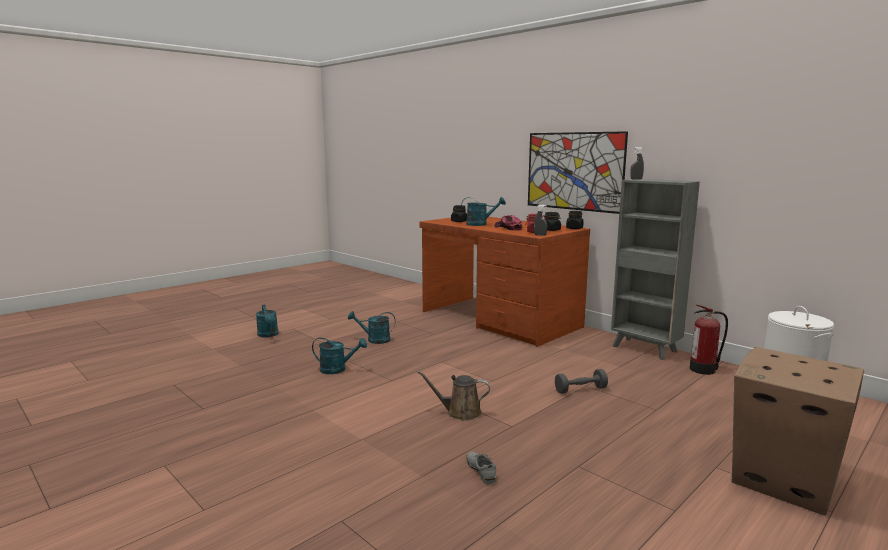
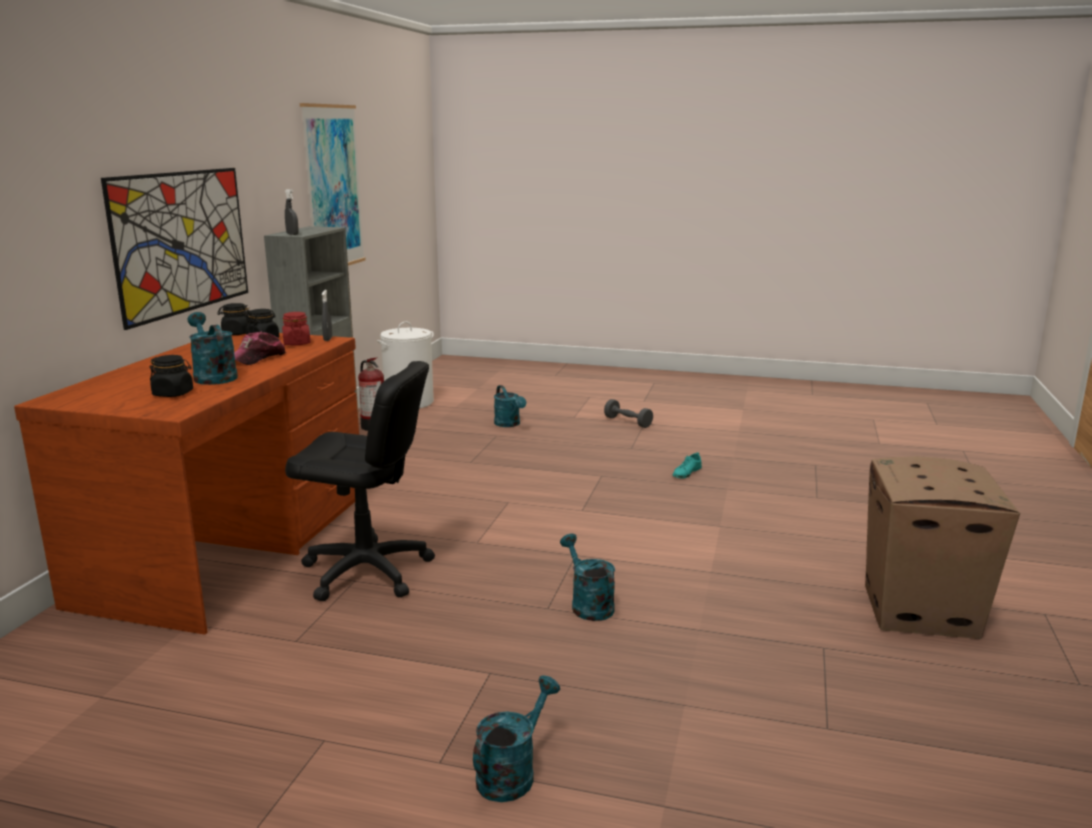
camera: 120 degrees left, 5 degrees up
(374, 340) = (431, 623): turquoise watering can -> turquoise watering can (509, 424)
(440, 337) = (367, 572): none -> black office chair
(460, 412) = (606, 499): brown watering can -> none
(481, 470) = (686, 472): grey shoe -> turquoise shoe
(580, 390) = (484, 463): grey dumbbell -> grey dumbbell (628, 422)
(772, 154) = (333, 188): none -> picture
(781, 479) = (566, 404): cardboard box -> cardboard box (920, 611)

